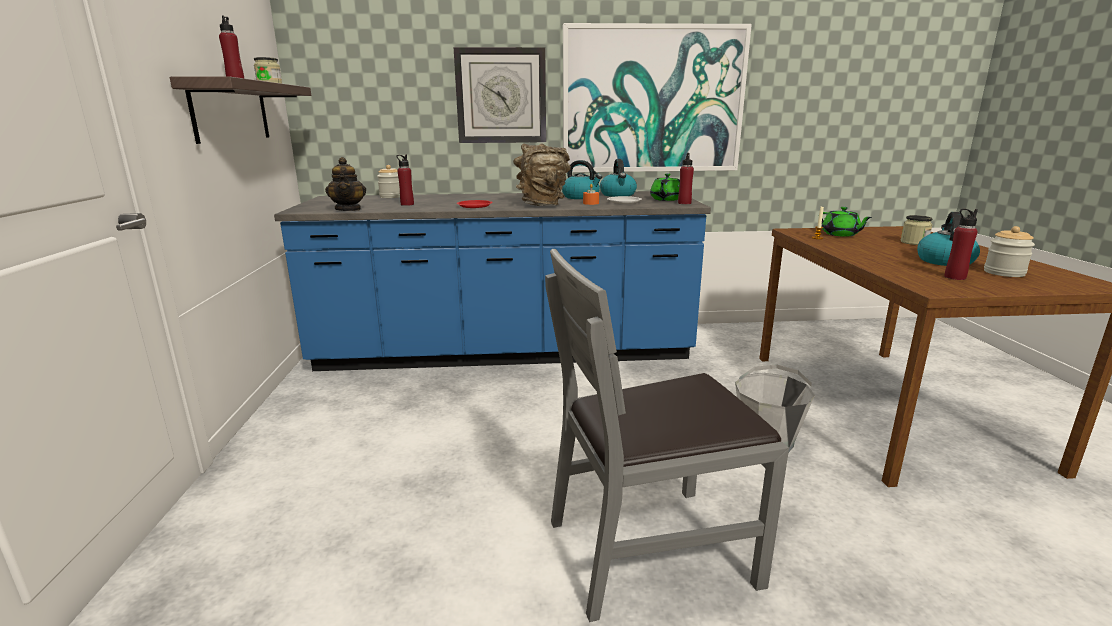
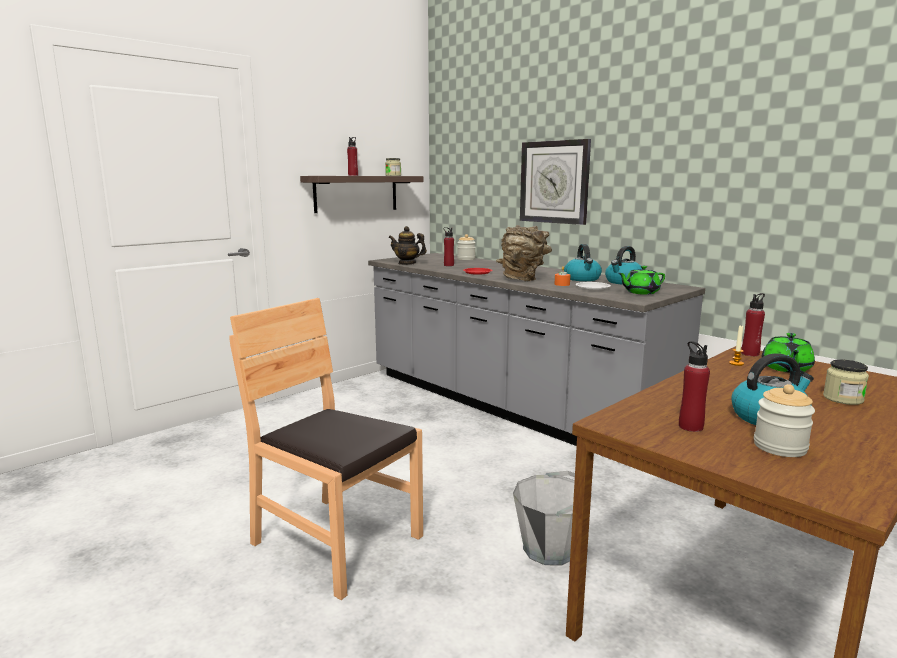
camera: 50 degrees right, 5 degrees down
(348, 209) = (407, 263): teapot -> teapot turned 75 degrees clockwise
(505, 351) = (509, 405): blue counter -> grey counter
(650, 549) = (336, 541): grey chair -> brown chair
(652, 100) = (688, 188): picture -> none
(684, 203) = (638, 298): red bottle -> red bottle (750, 354)

